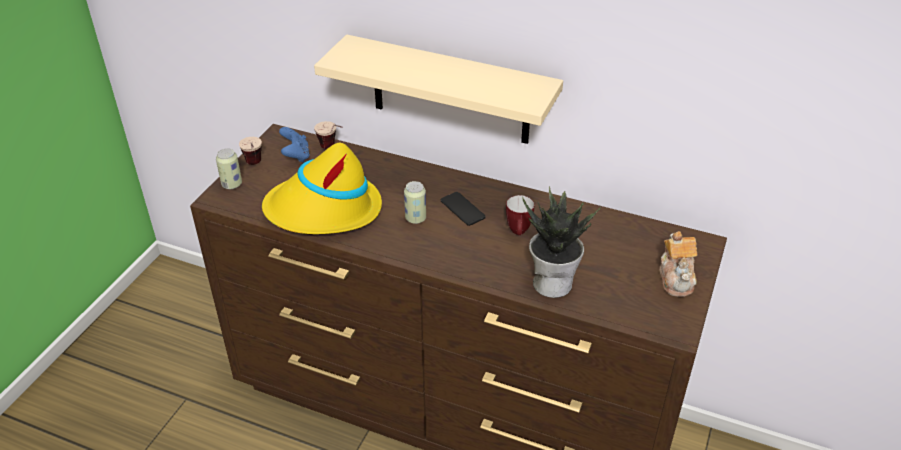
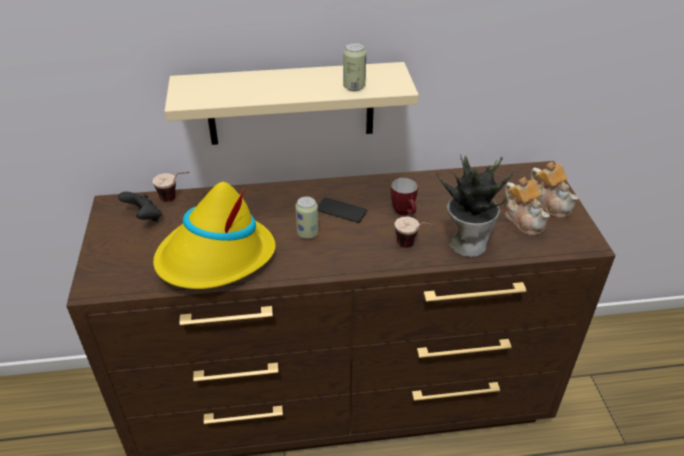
camera: 30 degrees left, 0 degrees up
(232, 184) = (98, 268): can -> can (354, 87)
(255, 166) = (108, 241): cup -> cup (413, 247)
(296, 156) = (144, 217): blue game controller -> black game controller
(631, 283) = (524, 220): none -> teapot

